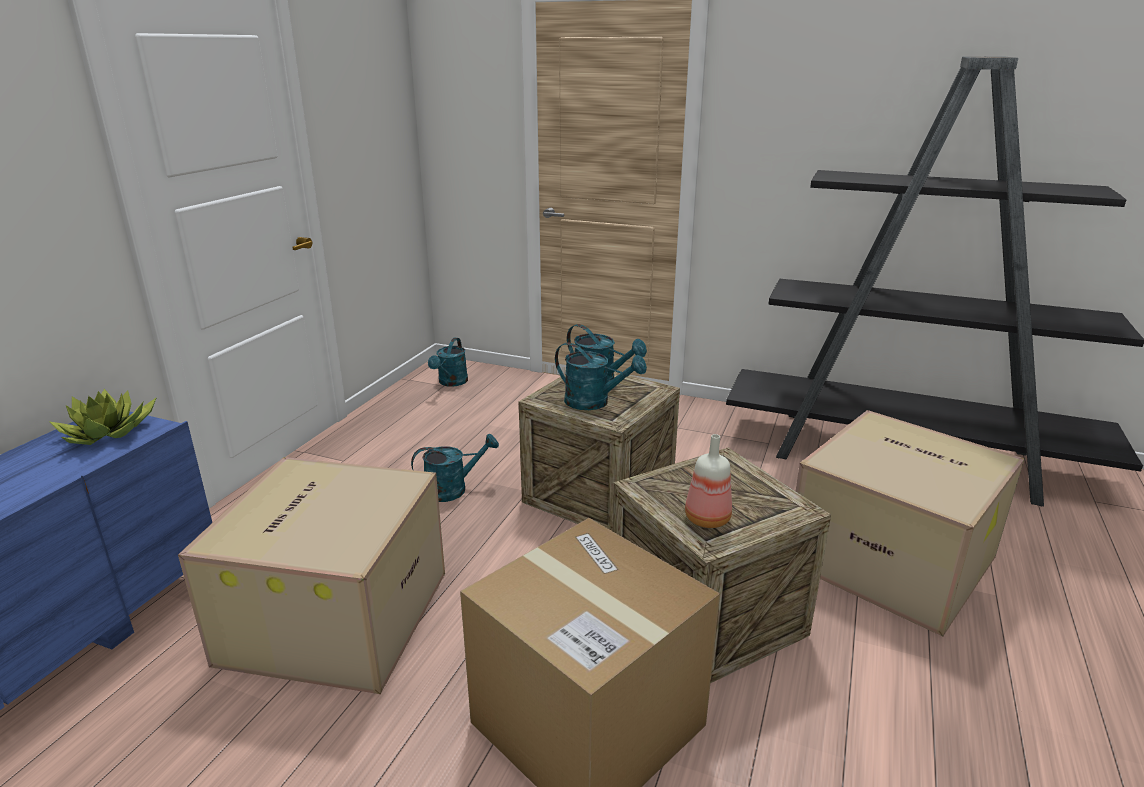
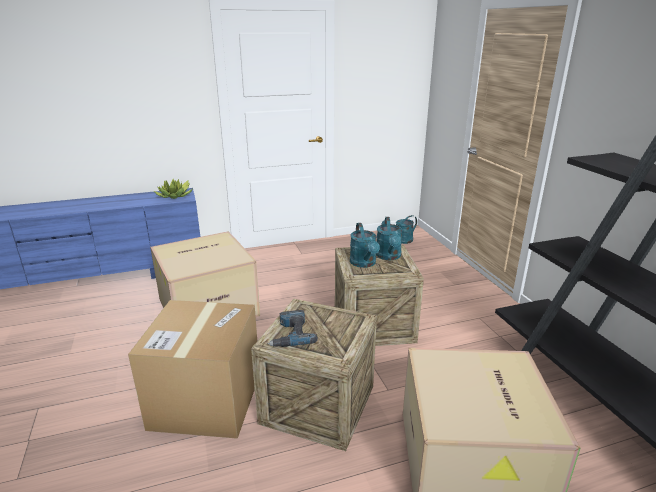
camera: 50 degrees right, 0 degrees up
(453, 489) = (319, 286): turquoise watering can -> none
(706, 519) = (290, 334): bottle -> power drill

